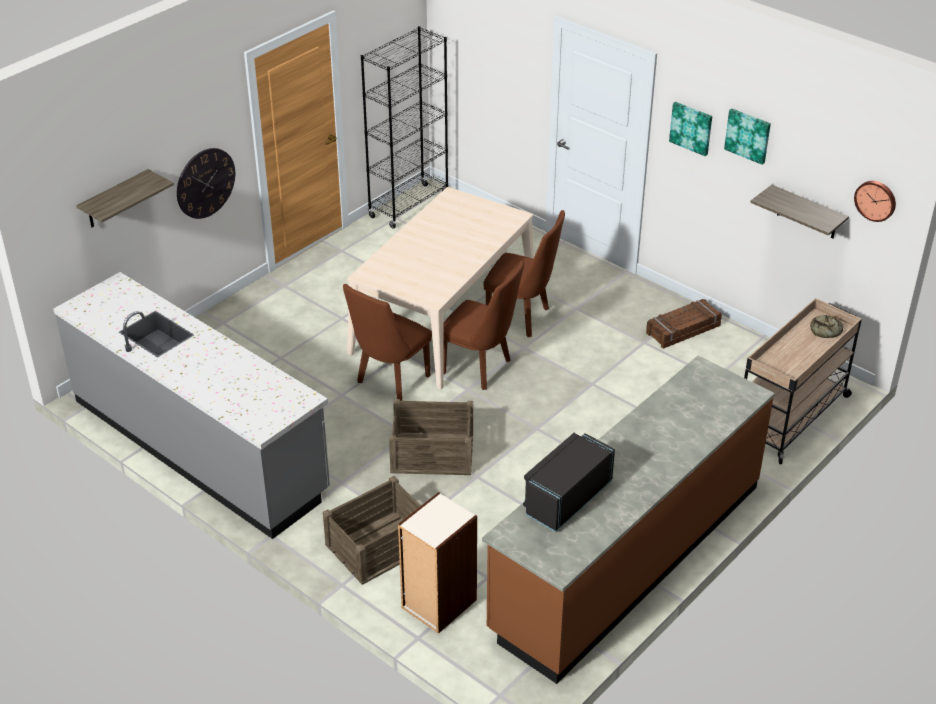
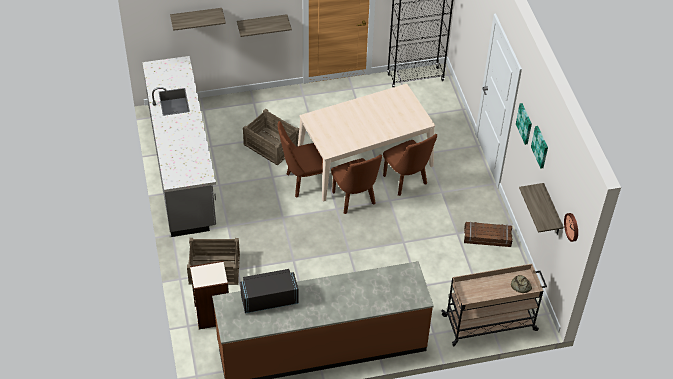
camera: 35 degrees right, 10 degrees up
(205, 183) = (262, 24): wall clock -> shelf
(432, 452) = (285, 234): crate -> crate (271, 144)

